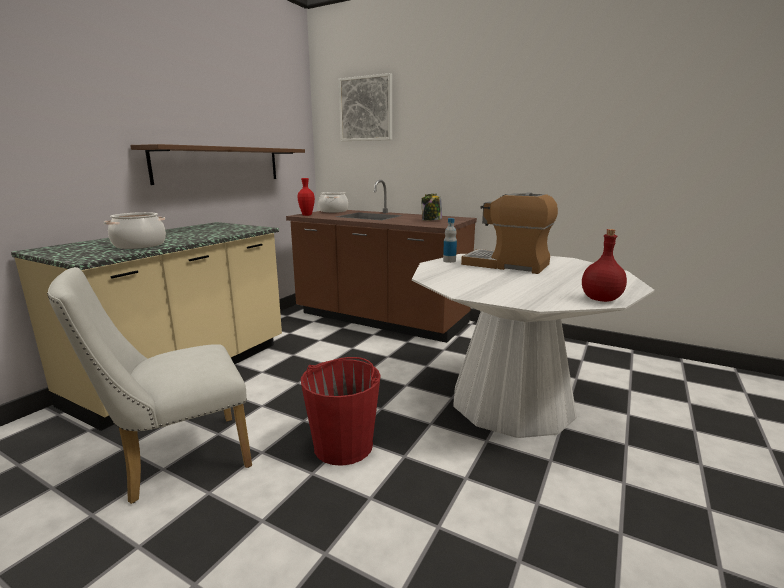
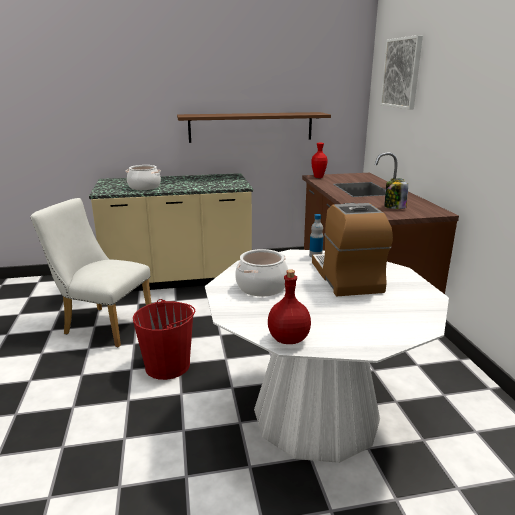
camera: 50 degrees right, 5 degrees up
(333, 211) = (356, 176): cooking pot -> cooking pot (262, 287)

